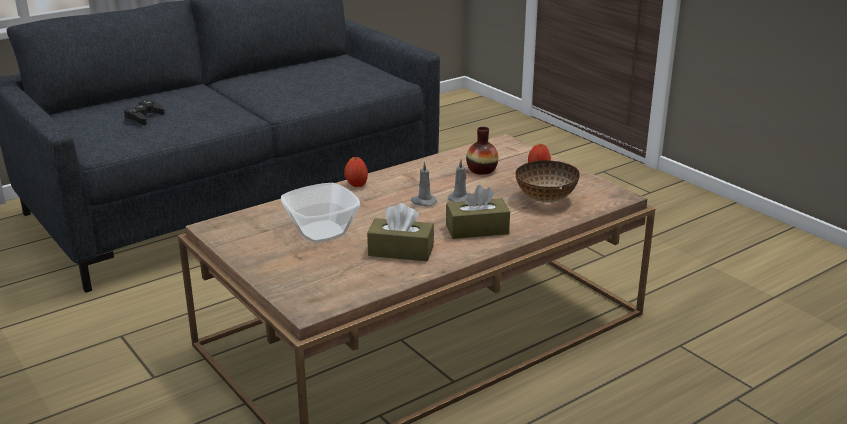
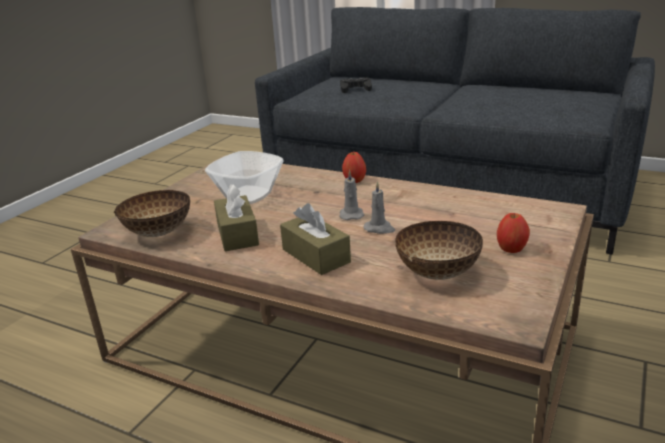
camera: 65 degrees right, 0 degrees up
(349, 284) = (159, 232): none -> bowl
(481, 170) = (465, 219): vase -> none

